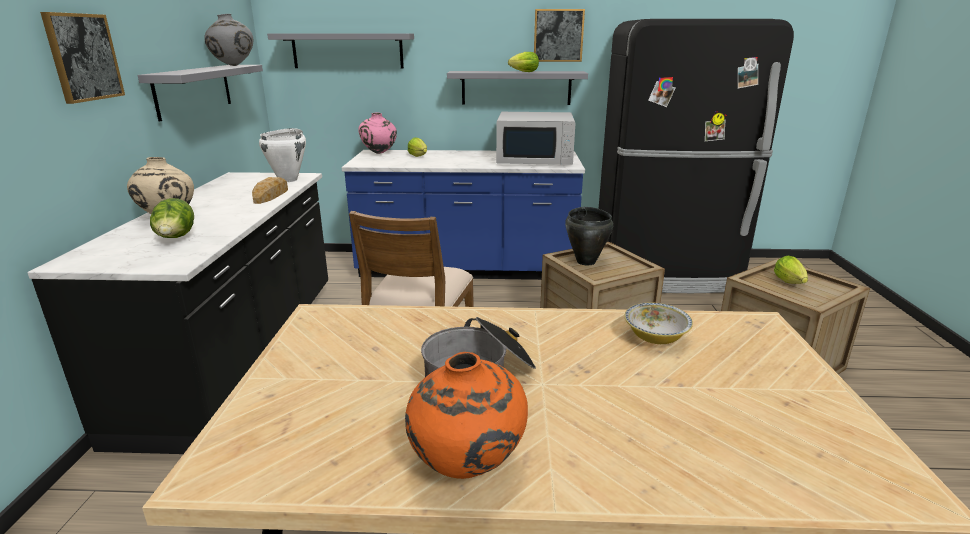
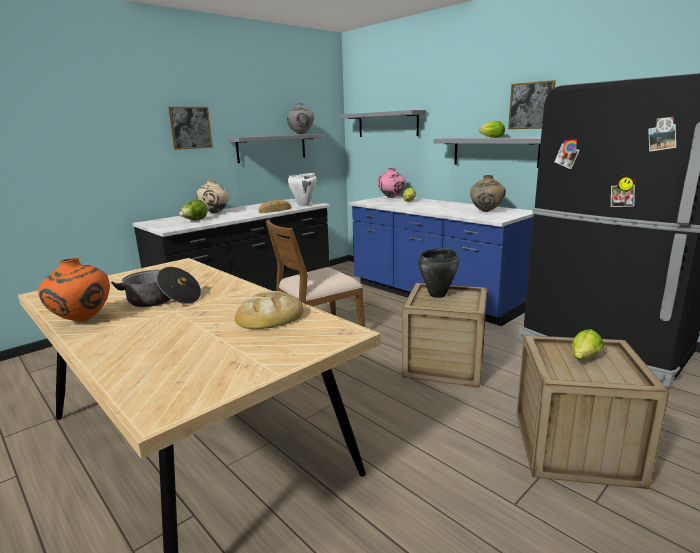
camera: 45 degrees right, 5 degrees down
(535, 158) = (486, 212): white microwave -> beige vase
(655, 337) = (269, 315): bowl -> bread

